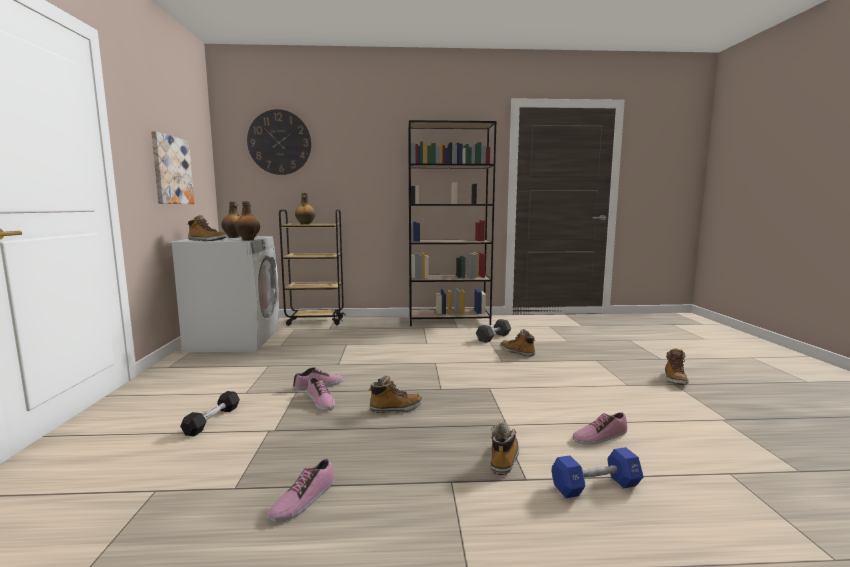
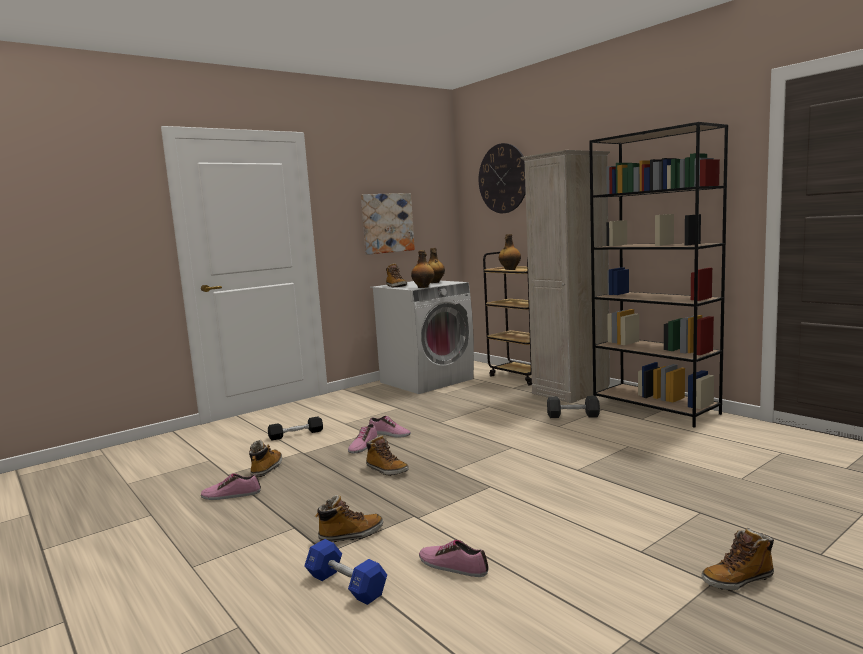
camera: 55 degrees right, 0 degrees up
(377, 323) = (570, 392): none -> beige cabinet
(493, 337) = (648, 442): black dumbbell -> black dumbbell (573, 416)
(517, 352) = (624, 467): boot -> boot (267, 469)

